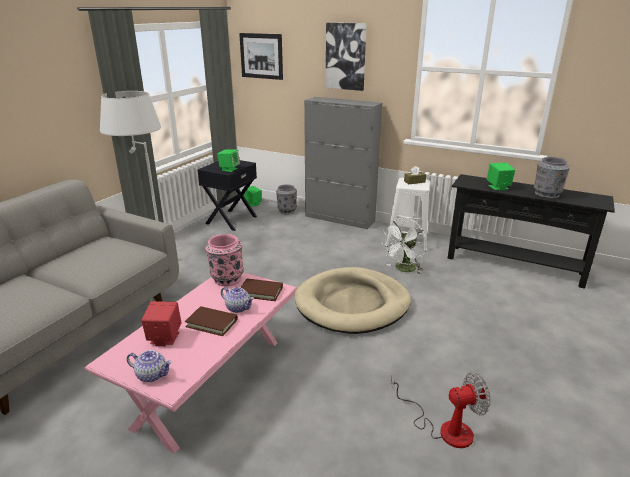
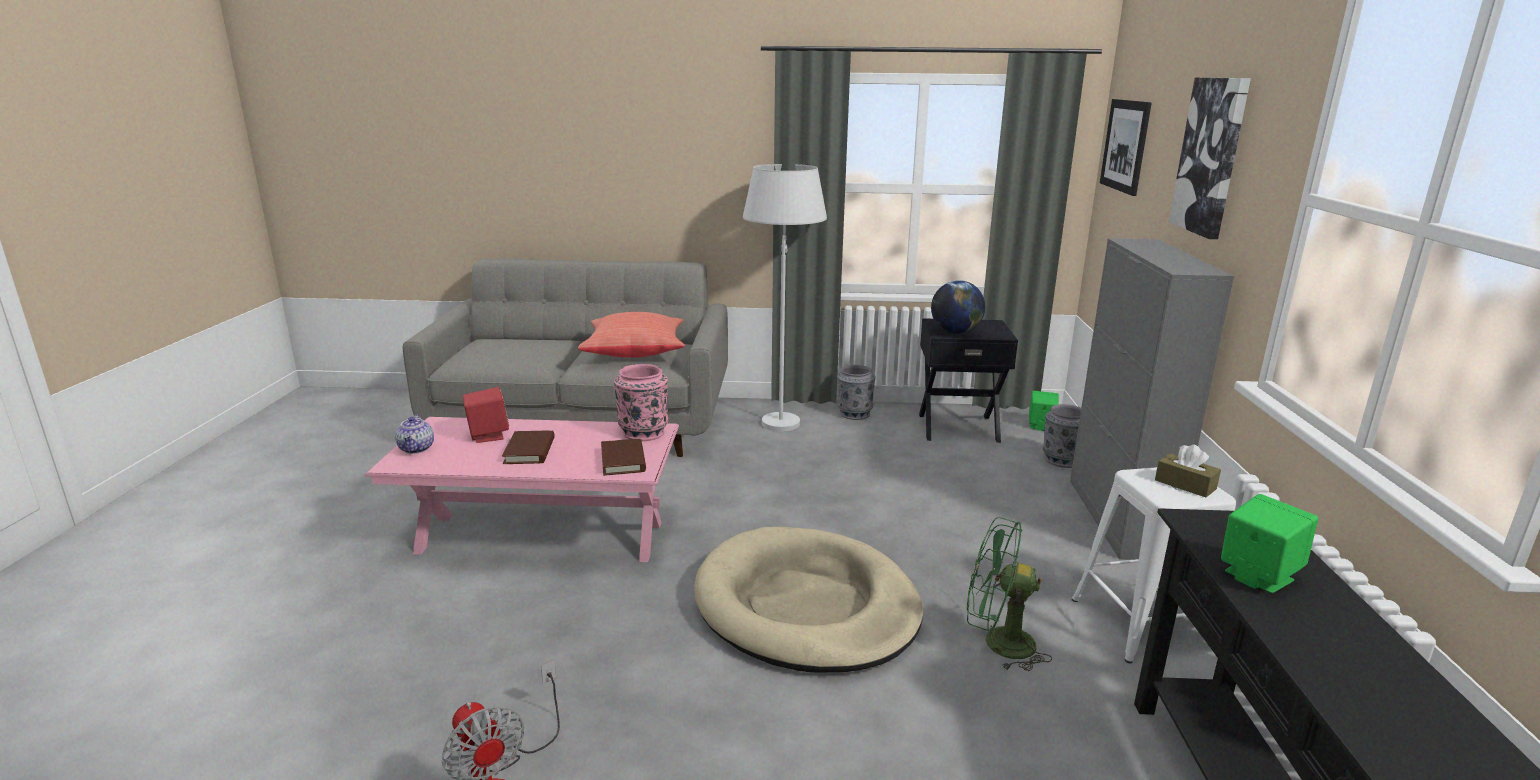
camera: 65 degrees right, 5 degrees down
(100, 255) = (635, 352): none -> red pillow
(229, 169) = (955, 332): green speaker -> globe
(238, 308) = (572, 457): teapot -> none
(403, 269) = (997, 643): white fan -> green fan
(547, 194) = (1342, 671): grey vase -> grey vase (854, 414)

